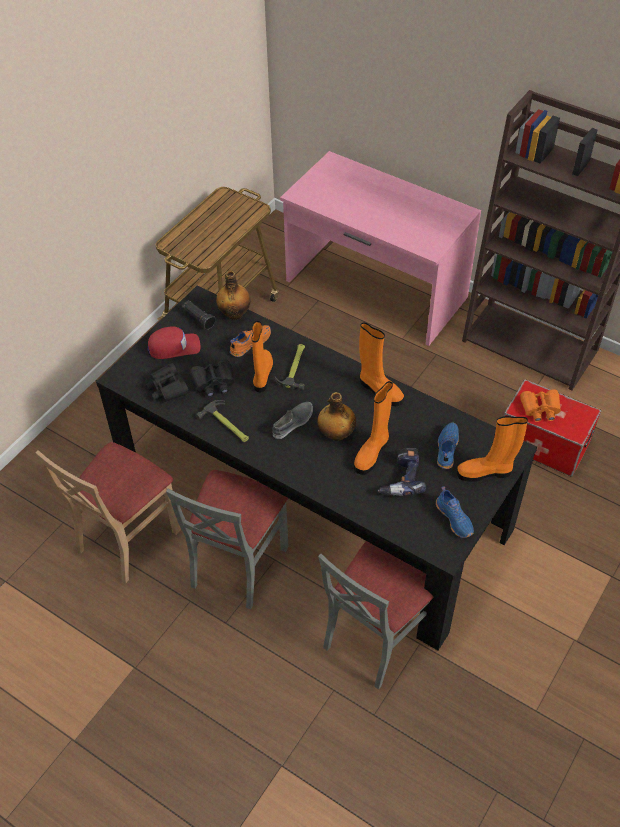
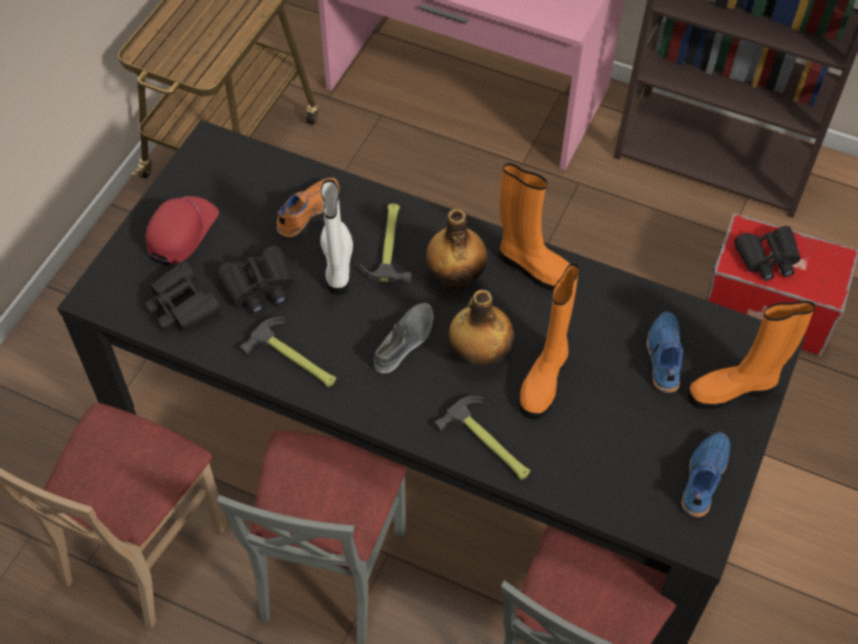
camera: 10 degrees left, 5 degrees up
(174, 347) = (181, 231): red cap -> red cap turned 45 degrees counterclockwise
(198, 319) = (214, 178): black flashlight -> none
(235, 314) = (273, 162): bottle -> bottle (456, 276)
(262, 374) = (337, 263): orange boot -> white boot
(331, 484) = (489, 444): none -> hammer
(400, 478) = (599, 417): power drill -> none
(455, 518) = (702, 478): blue shoe -> blue shoe turned 120 degrees counterclockwise
(540, 408) = (767, 258): orange binoculars -> black binoculars

